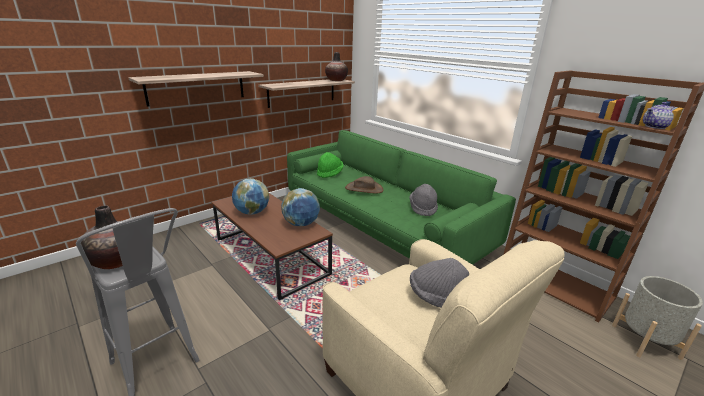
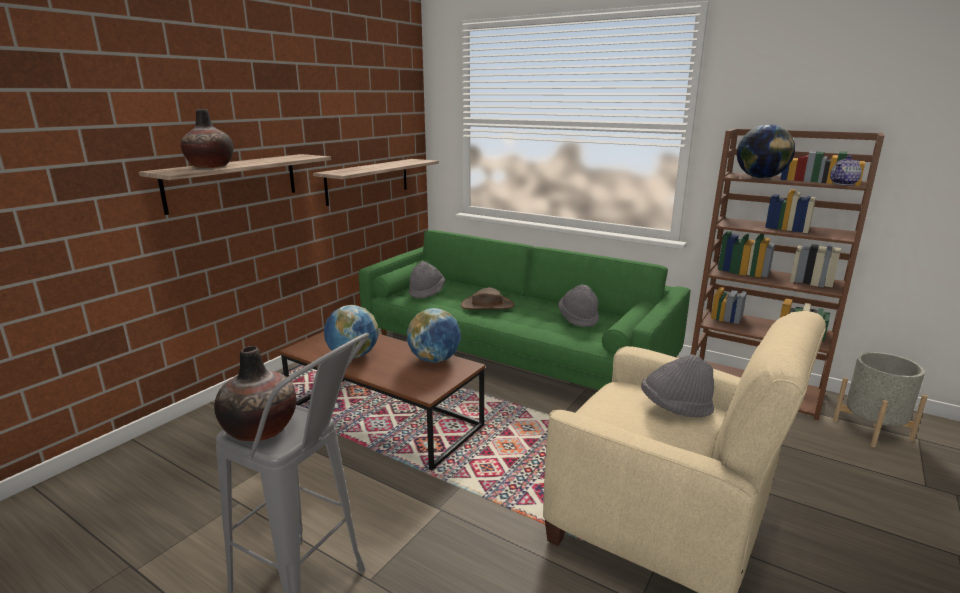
camera: 15 degrees left, 5 degrees down
(330, 173) = (426, 292): green hat -> grey hat
(336, 80) = (413, 161): vase -> vase (210, 166)
(581, 114) = (760, 177): none -> globe

